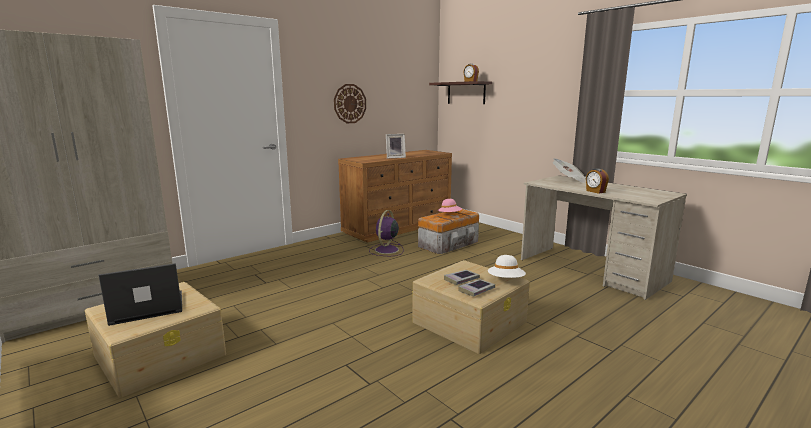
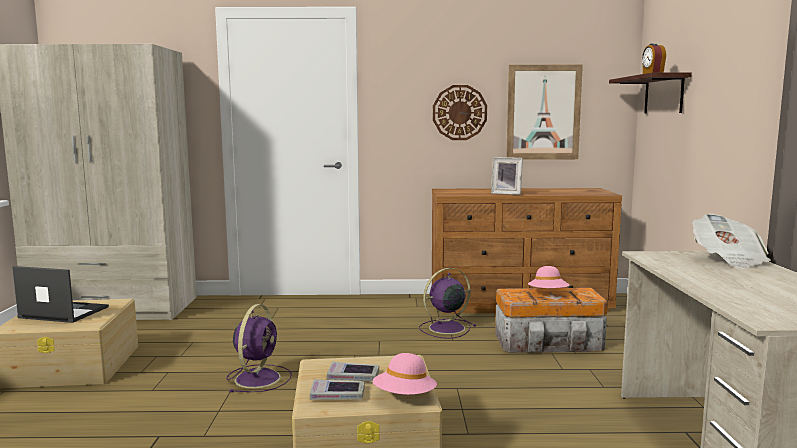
camera: 40 degrees right, 5 degrees down
(335, 310) = (258, 378): none -> purple fan
(395, 103) = (543, 112): none -> picture
(506, 280) = (404, 397): white hat -> pink hat
(595, 191) = (704, 285): alarm clock -> none

